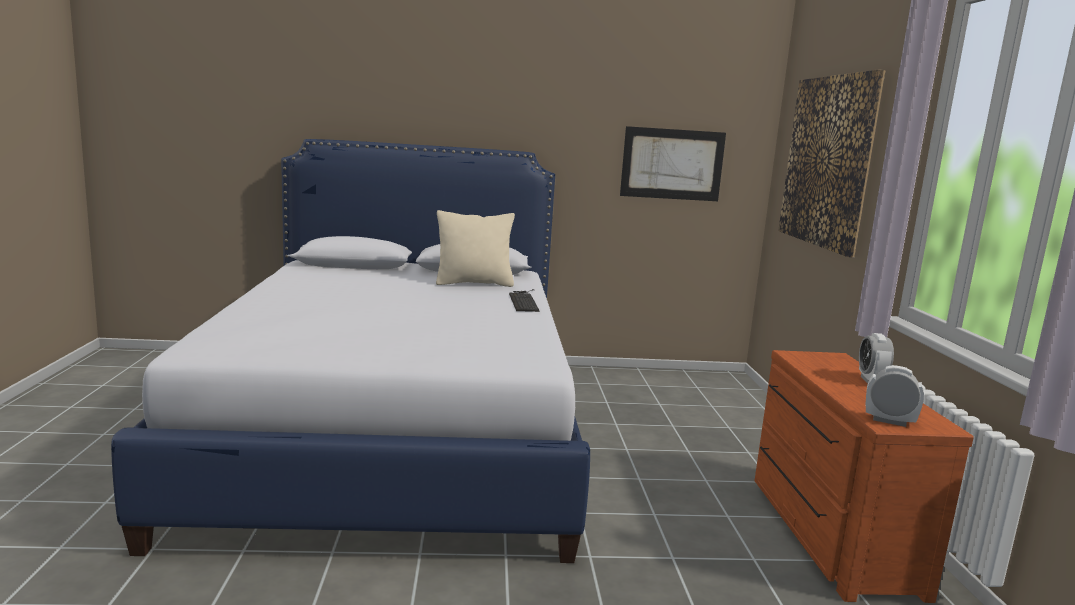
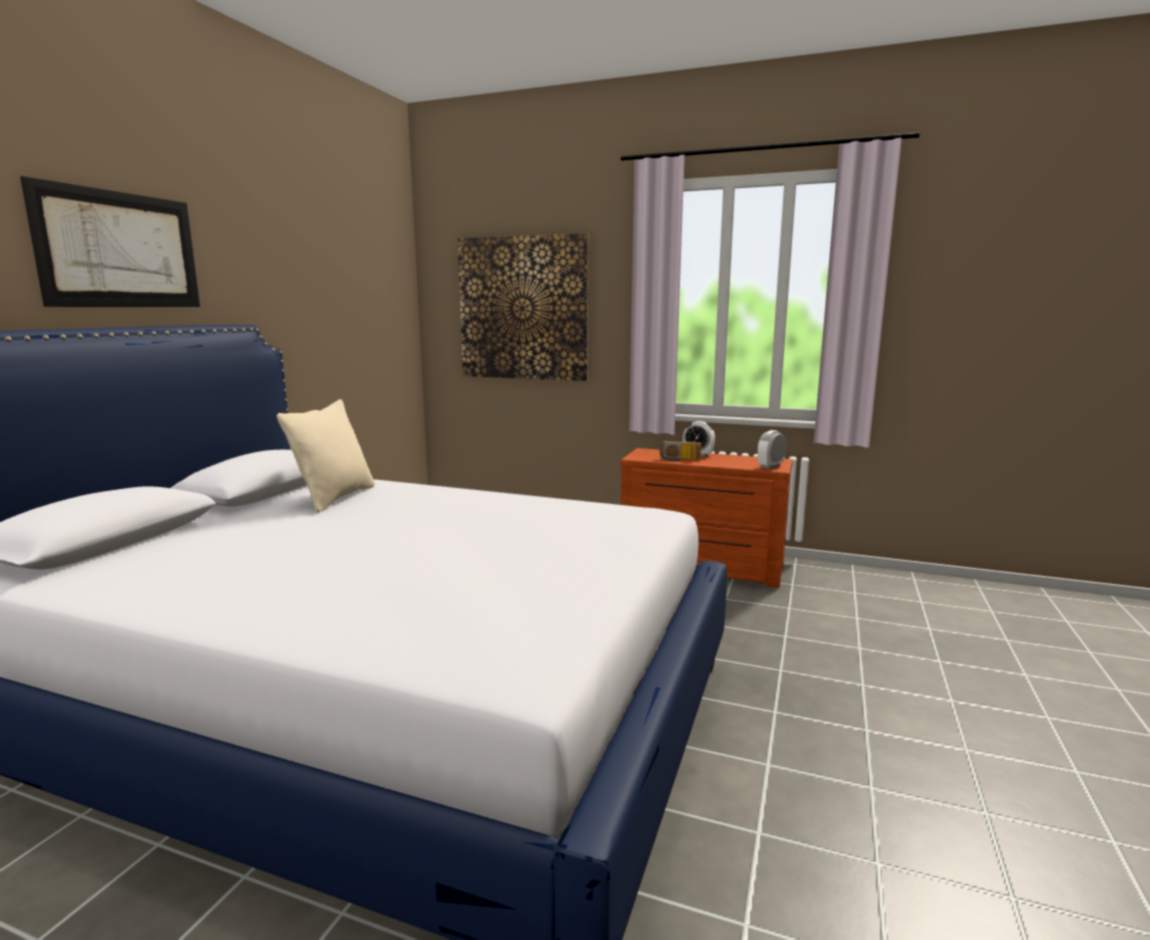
camera: 65 degrees left, 0 degrees up
(523, 300) = (439, 490): keyboard -> none
(672, 164) = (359, 325): picture -> picture (120, 250)
(823, 373) = (679, 460): none -> radio

